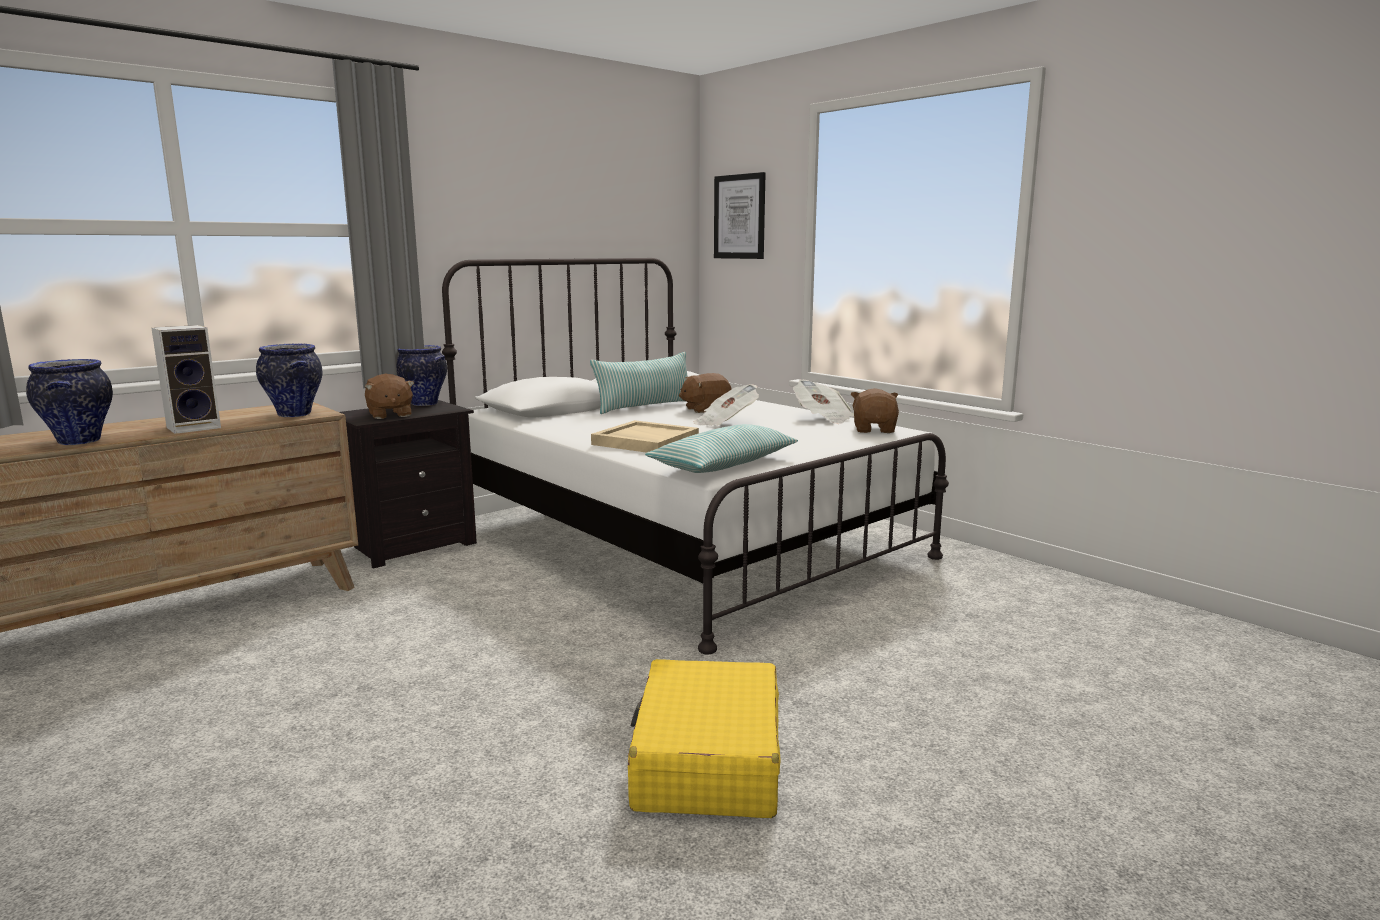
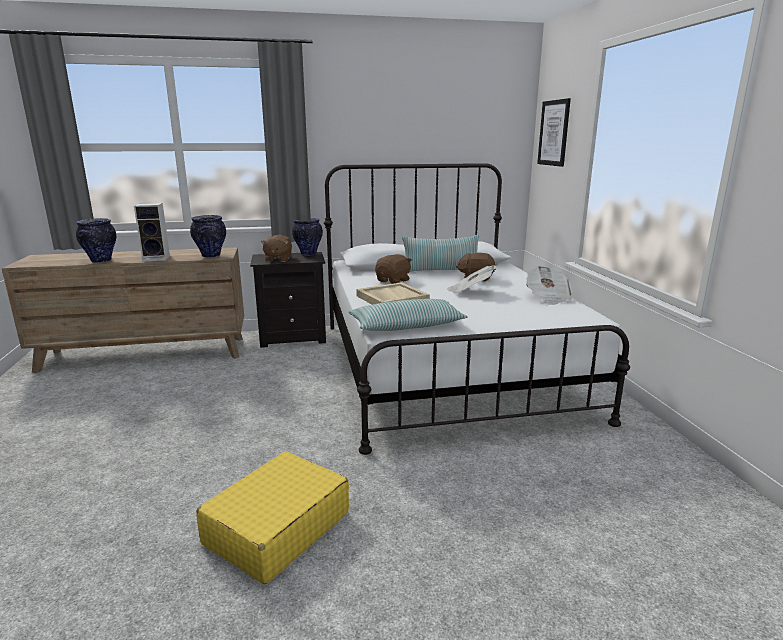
camera: 30 degrees right, 5 degrees up
(874, 429) = (570, 314): brown plush toy -> brown plush toy (393, 281)

